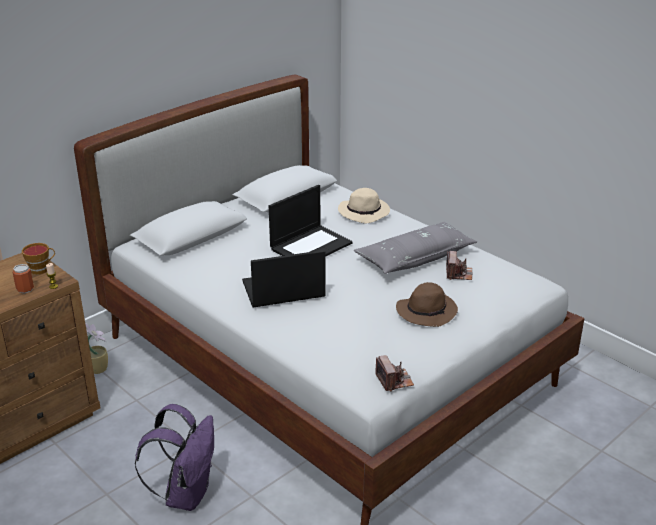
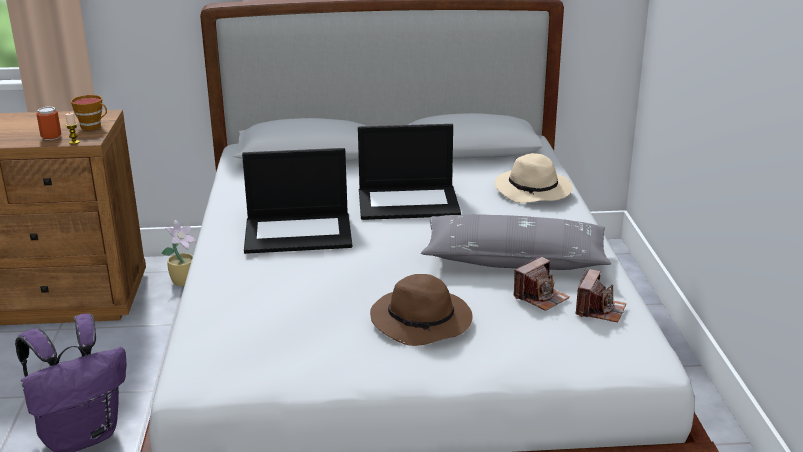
camera: 40 degrees right, 5 degrees down
(283, 290) = (299, 233): laptop -> laptop turned 150 degrees clockwise
(394, 381) = (242, 378): camera -> camera (599, 310)

